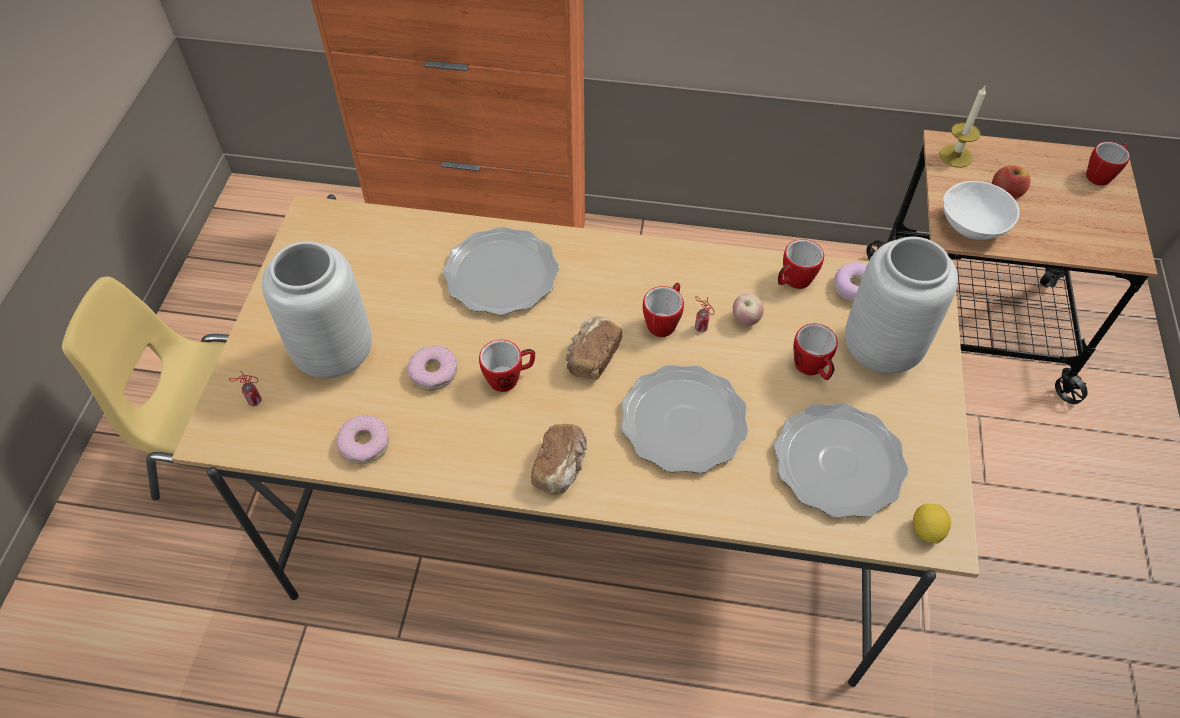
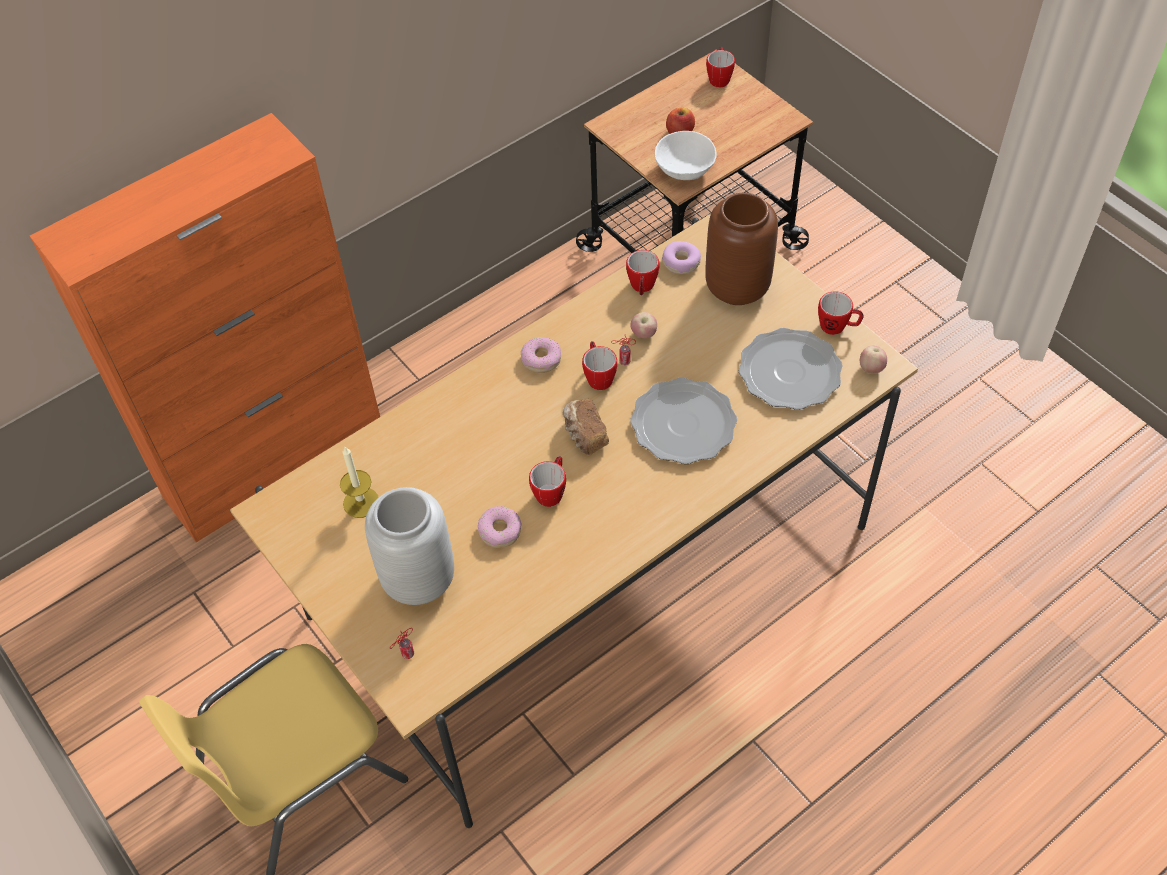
camera: 45 degrees left, 0 degrees up
(364, 444) = (516, 609): donut -> donut (541, 359)
(502, 274) = (458, 434): plate -> none
(561, 467) = (650, 512): bread -> none
(812, 369) = (715, 331): mug -> mug (837, 327)
(880, 350) = (737, 289): grey vase -> brown vase
(926, 530) = (871, 368): lemon -> apple
(955, 156) = (624, 128): candle -> candle (361, 502)

